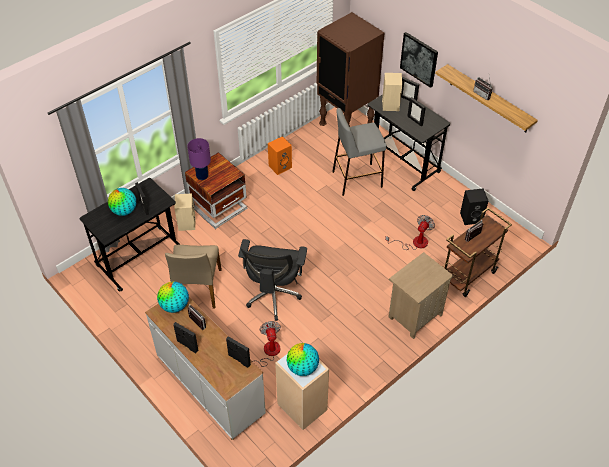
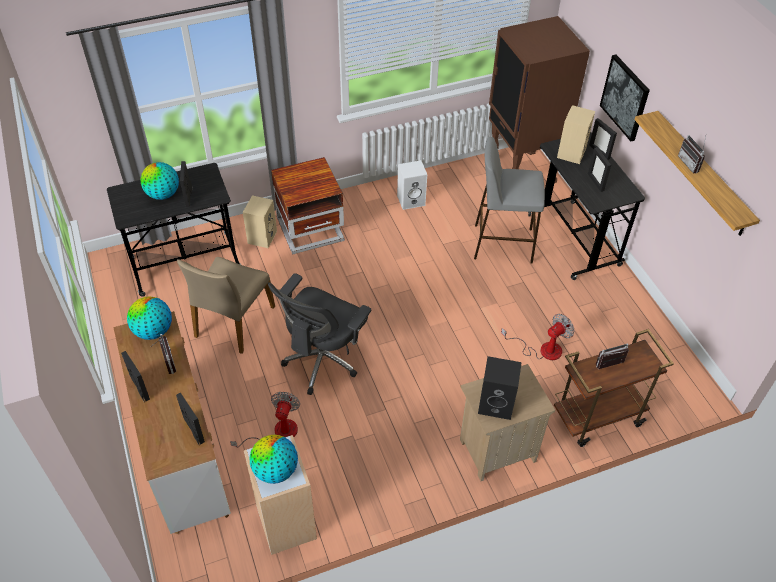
camera: 20 degrees right, 0 degrees up
(202, 177) = (289, 181): purple table lamp -> none
(280, 166) = (411, 200): orange speaker -> white speaker
(471, 217) = (639, 339): black speaker -> black speaker (497, 404)

